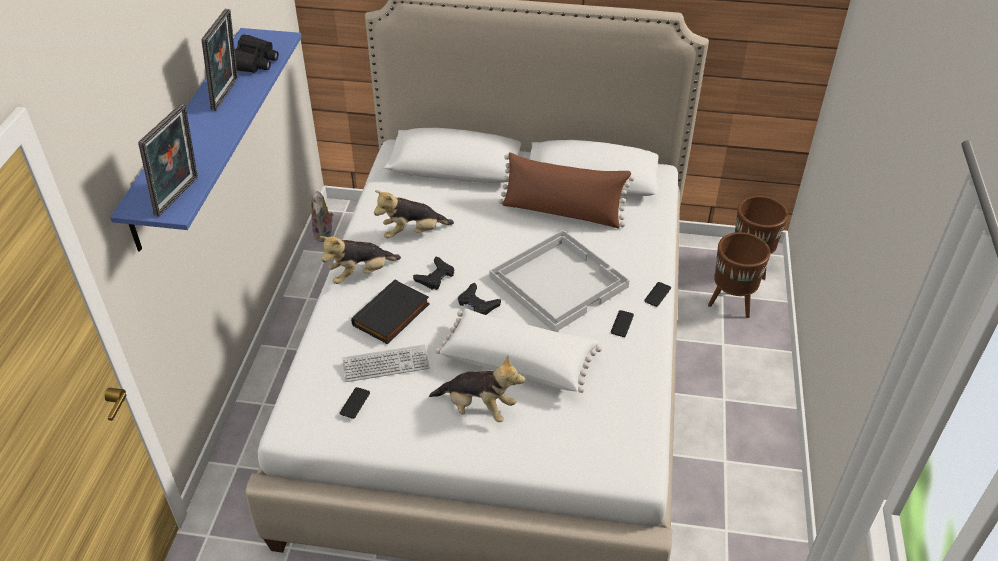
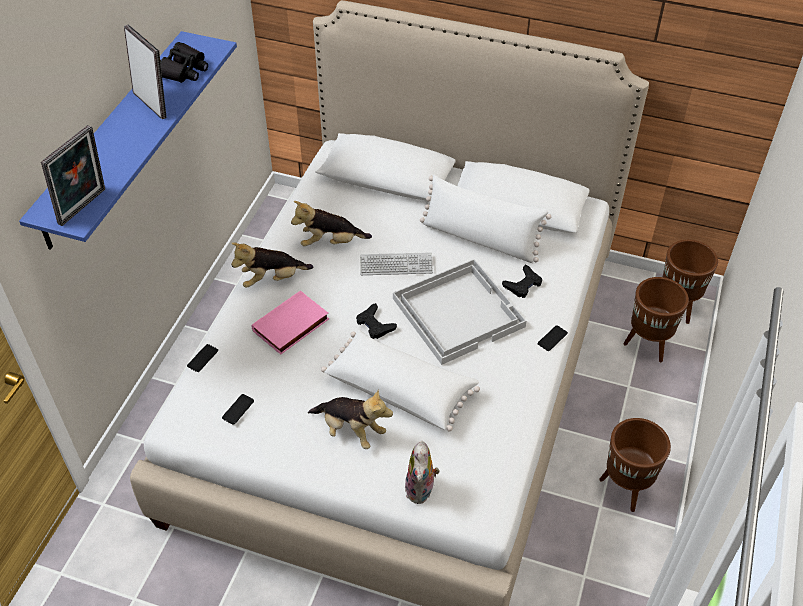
camera: 10 degrees right, 5 degrees up
(228, 94) = (152, 103): picture frame -> picture frame turned 60 degrees counterclockwise
(324, 234) = (265, 221): plush toy -> plush toy (421, 490)
(386, 364) = (274, 375): keyboard -> keyboard (396, 265)
(392, 316) = (291, 326): black book -> pink book
(435, 277) = (341, 291): black game controller -> black game controller (523, 285)
(562, 212) = (480, 239): brown pillow -> white pillow
(622, 324) = (509, 364): phone -> phone (202, 358)
(745, 440) = (626, 488): none -> brown planter

